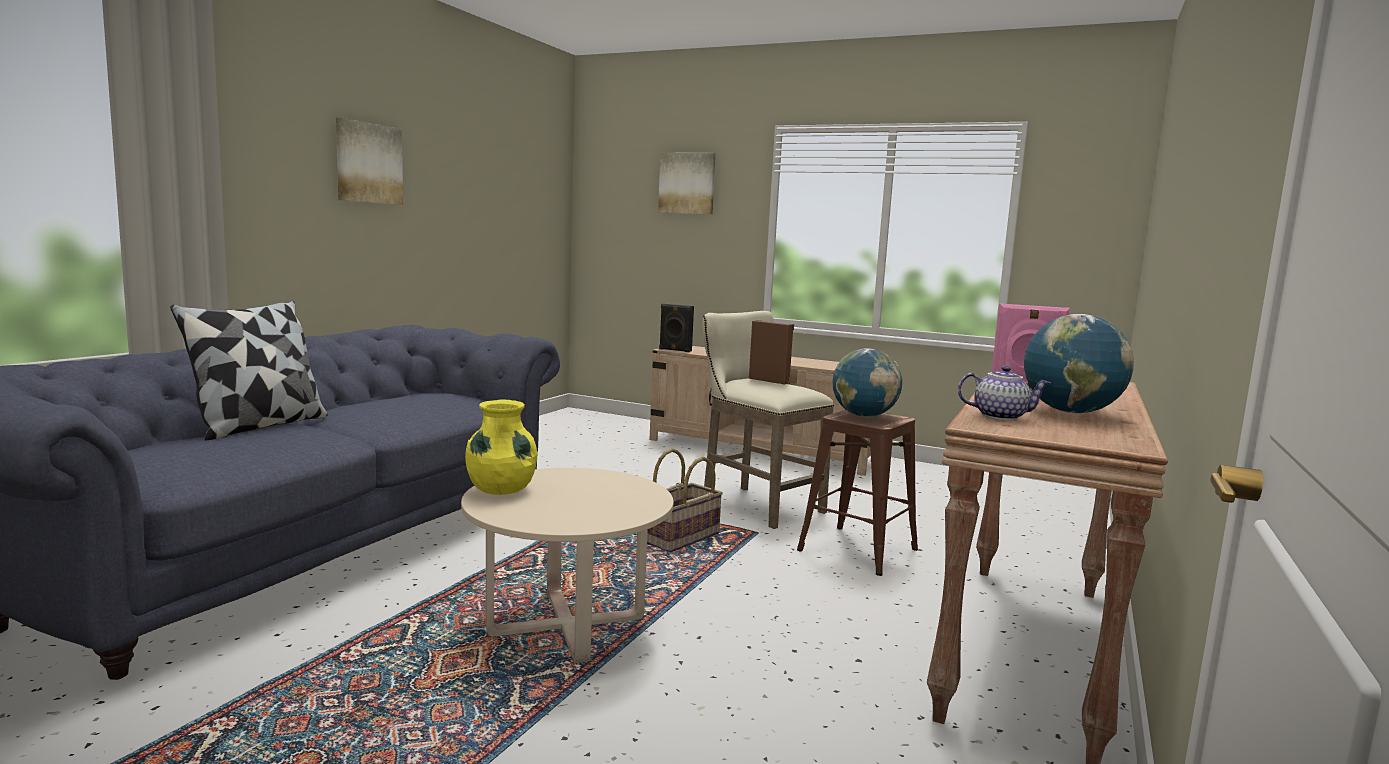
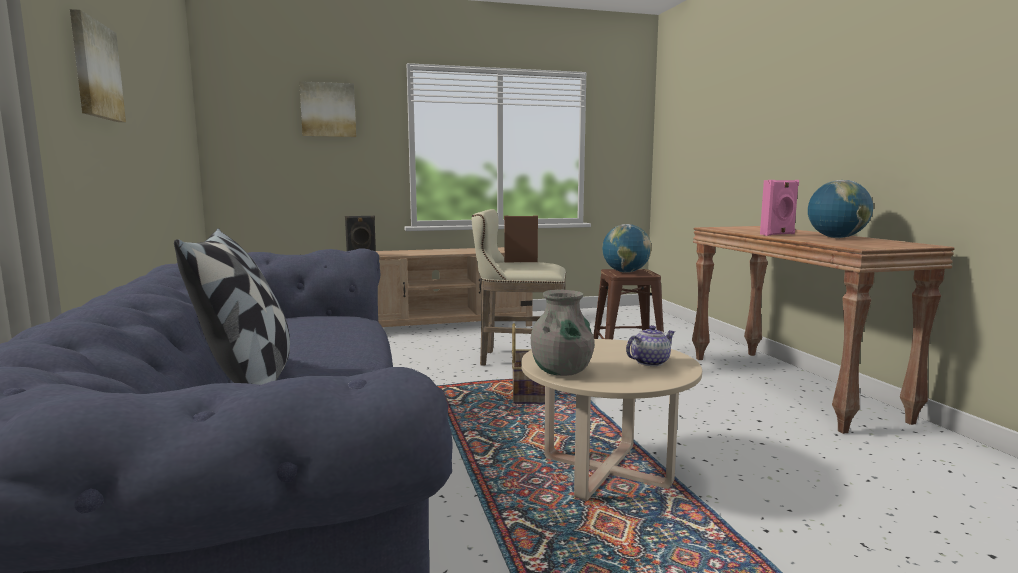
camera: 40 degrees left, 0 degrees up
(501, 490) = (561, 371): yellow vase -> grey vase
(1000, 416) = (838, 243): teapot -> teapot (649, 362)

